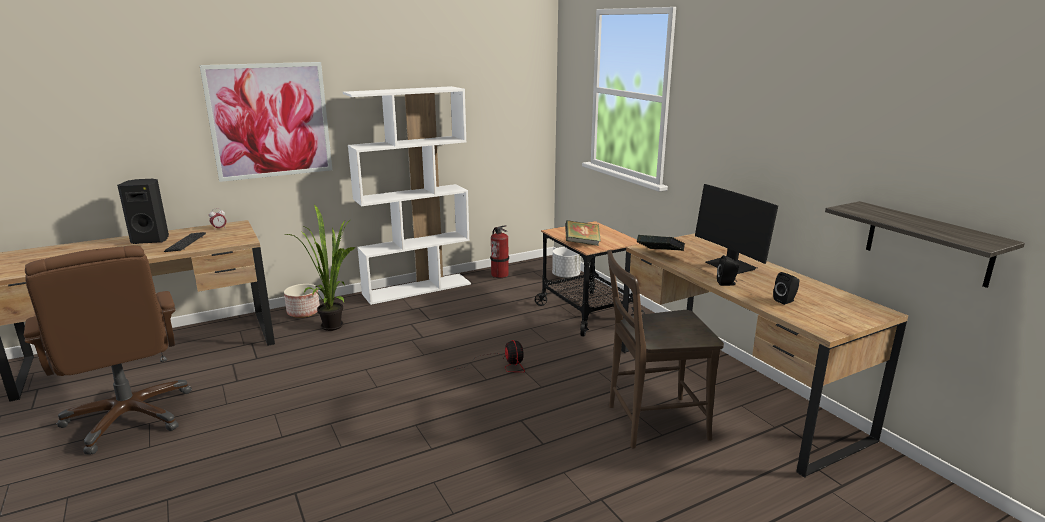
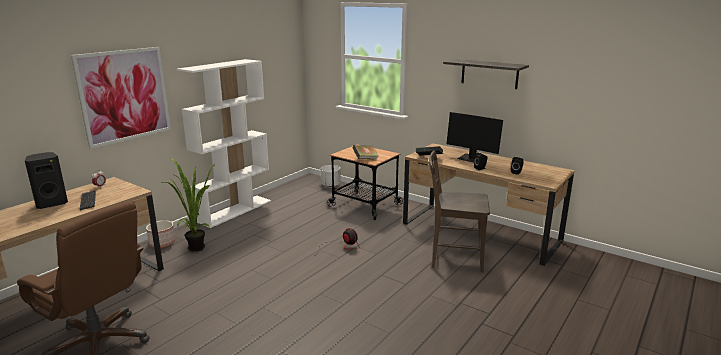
camera: 25 degrees left, 0 degrees up
(500, 275) = (285, 191): fire extinguisher -> none
(651, 422) = (453, 258): brown chair -> brown chair turned 45 degrees clockwise
(928, 243) = (581, 131): shelf -> shelf (489, 74)

